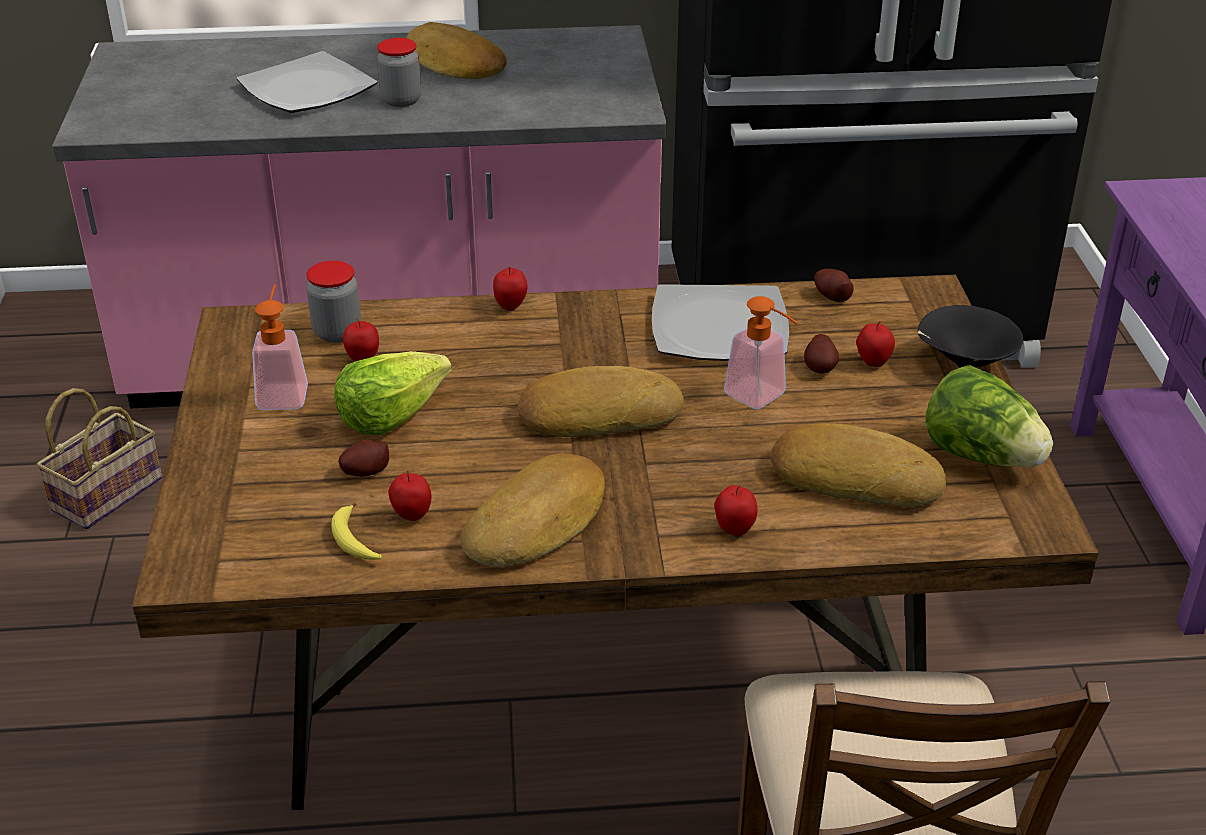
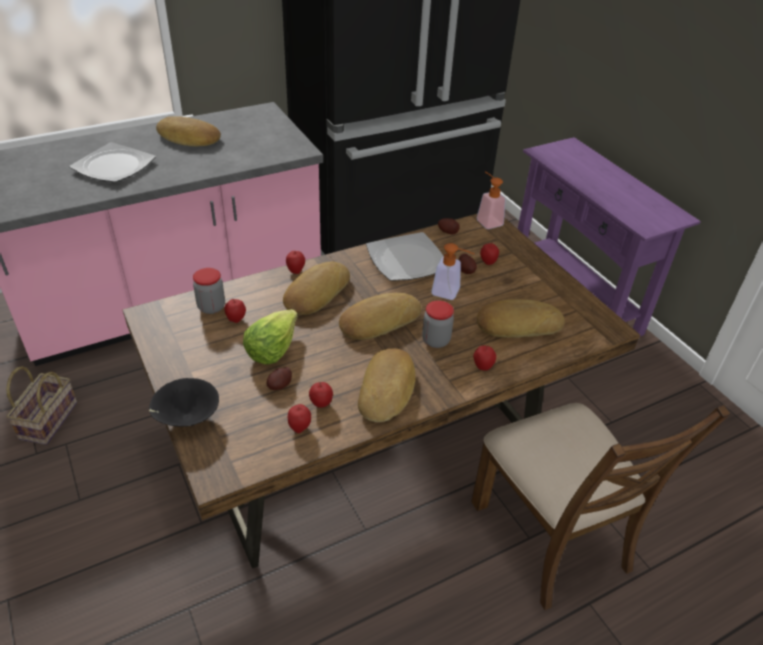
camera: 25 degrees left, 5 degrees up
(283, 391) = (203, 349): soap dispenser -> soap dispenser (487, 220)
(354, 541) = (300, 428): banana -> apple
(401, 100) = (173, 164): jar -> jar (436, 340)
(519, 347) = (315, 293): none -> bread
(963, 363) = (526, 253): black bowl -> black bowl (186, 418)
(981, 456) = (563, 299): lettuce -> none

